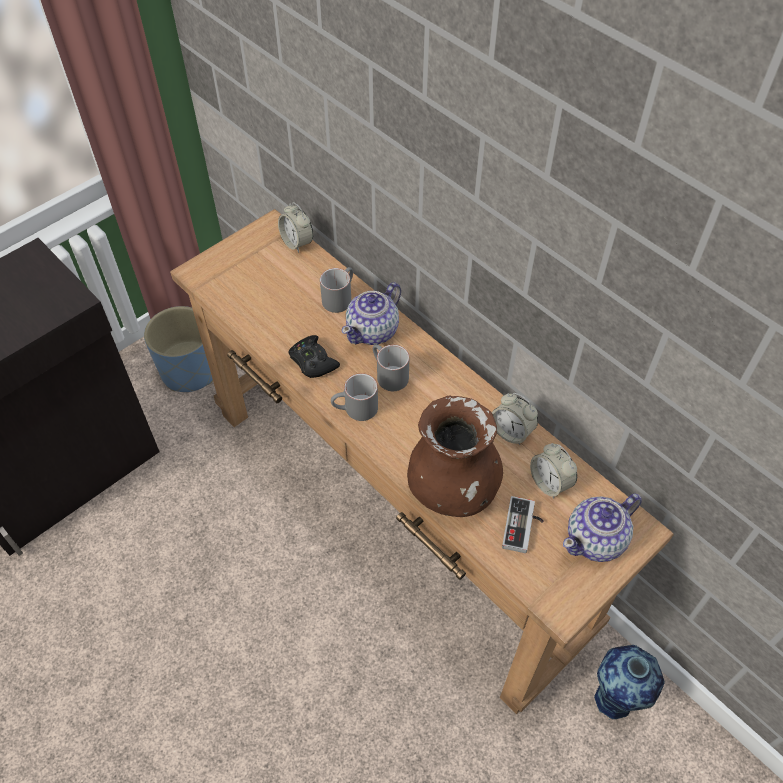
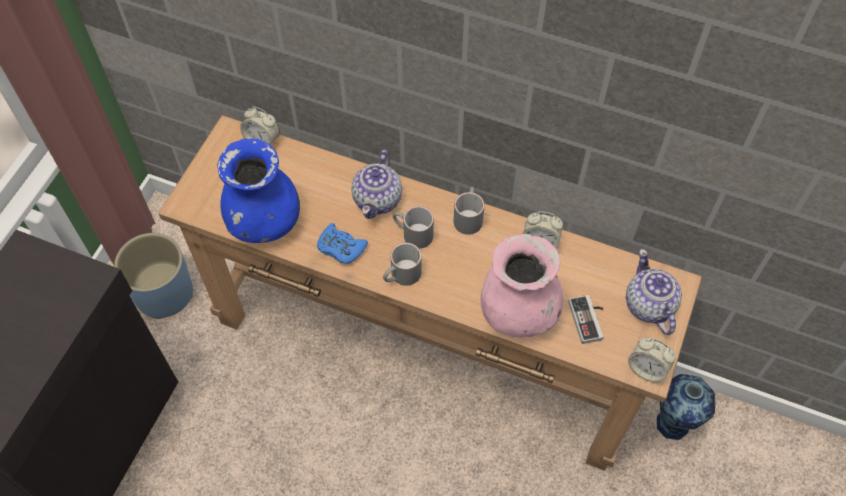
camera: 25 degrees left, 5 degrees up
(257, 312) = (264, 221): none -> blue vase
(313, 361) = (341, 248): black game controller -> blue game controller
(339, 297) = (330, 179): grey mug -> grey mug (467, 217)
(453, 488) = (518, 311): brown vase -> pink vase
(550, 483) = (591, 274): alarm clock -> alarm clock (647, 369)
(596, 539) = (649, 306): teapot -> teapot turned 135 degrees clockwise

